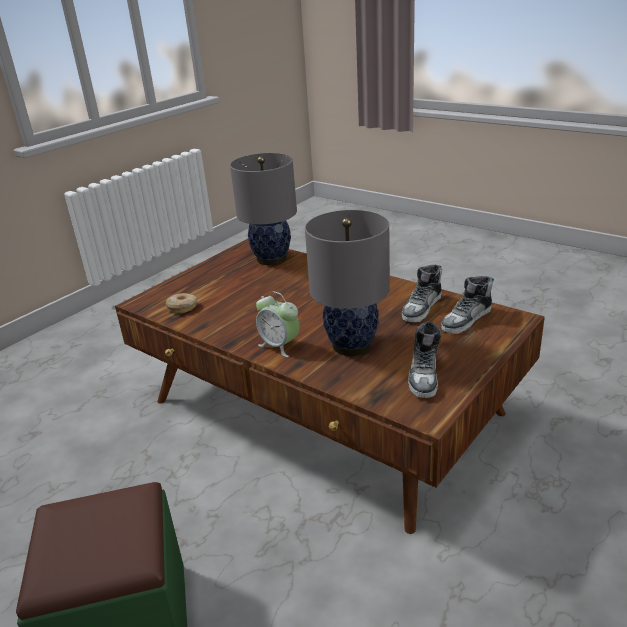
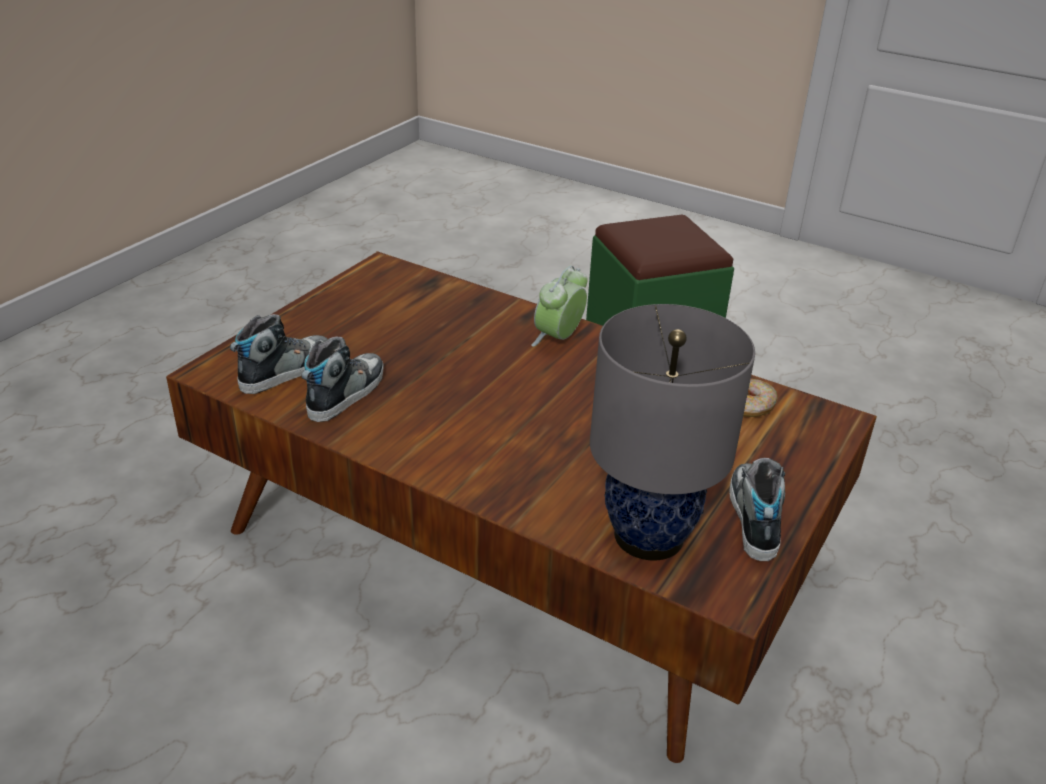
camera: 170 degrees right, 5 degrees up
(279, 346) = (558, 338): alarm clock -> alarm clock turned 90 degrees counterclockwise
(351, 345) = (460, 337): grey table lamp -> none
(424, 375) = (373, 301): shoe -> shoe (753, 517)

